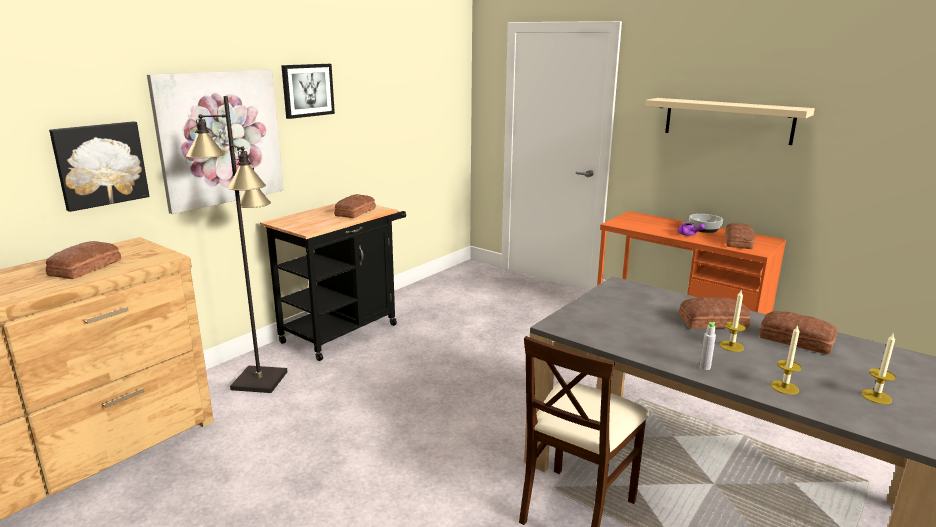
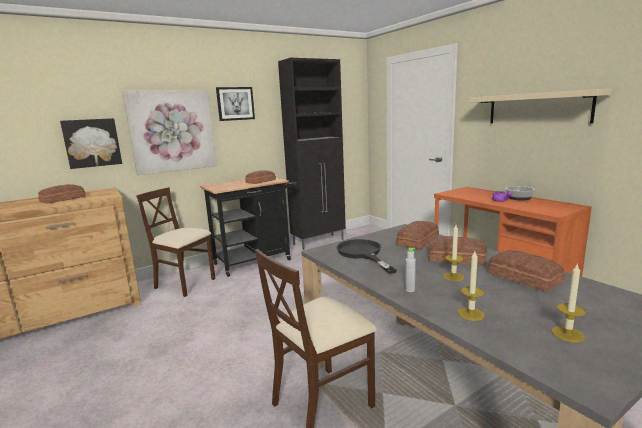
camera: 20 degrees right, 5 degrees down
(259, 380) = (185, 284): black floor lamp -> beige chair
(418, 292) = (319, 242): none -> black cabinet
(609, 325) = (362, 254): none -> black frying pan
(739, 242) = (542, 206): bread -> bread (419, 241)

